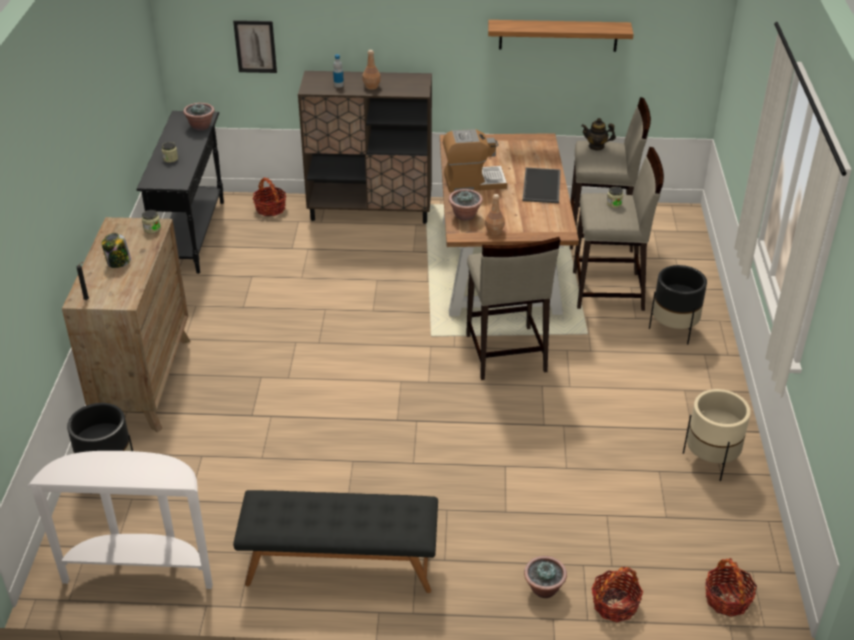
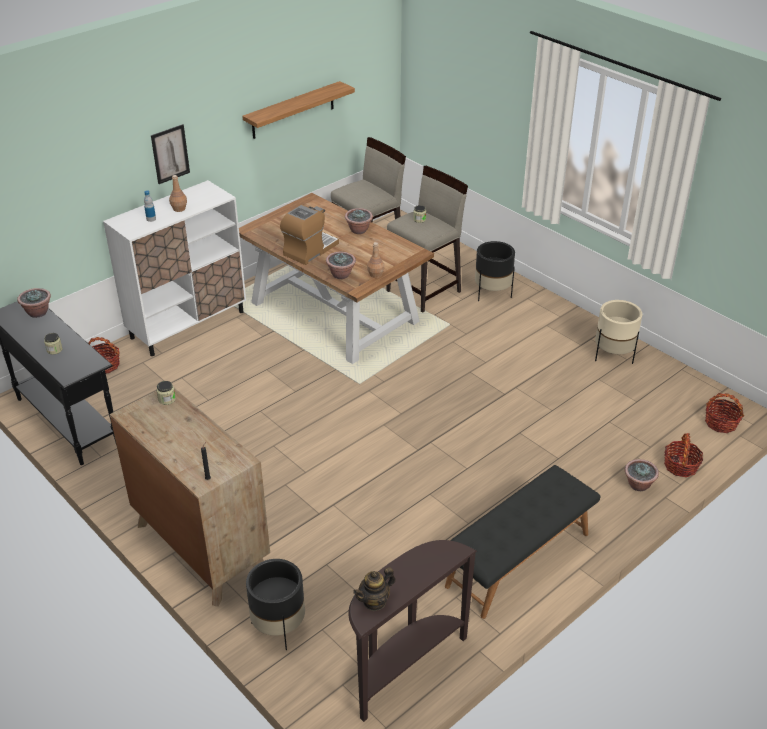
camera: 45 degrees left, 0 degrees up
(118, 262) = (184, 438): jar -> none
(141, 570) = (403, 666): white console table -> brown console table
(255, 46) = (53, 215): picture -> picture (170, 154)
(371, 210) = (188, 324): brown cabinet -> white cabinet
(505, 354) = (421, 366): beige stool -> none
(542, 186) = (359, 230): tray -> potted plant
(596, 146) = (352, 188): teapot -> teapot (374, 601)

